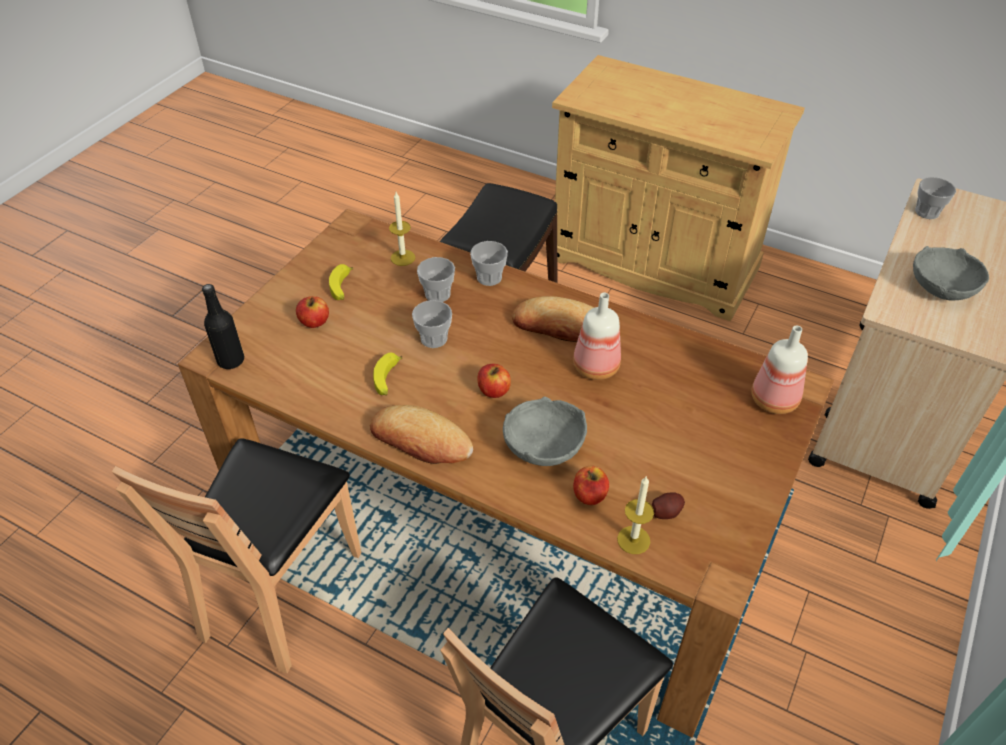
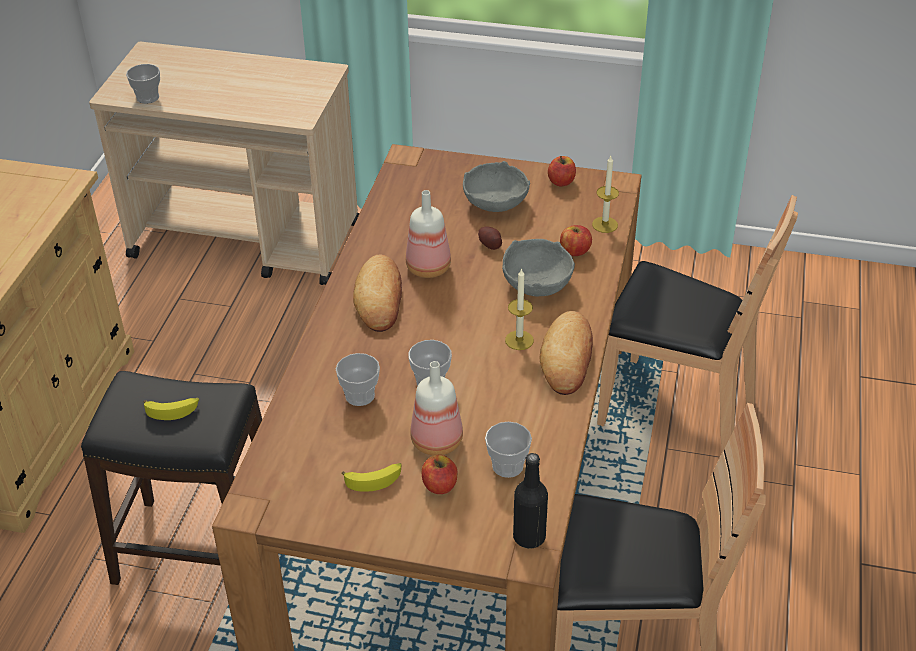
camera: 105 degrees left, 5 degrees down
(388, 380) = (502, 400): banana -> banana (173, 410)
(403, 257) = (303, 441): candle -> candle (519, 340)
(489, 277) = (319, 361): cup -> cup (507, 466)
(493, 390) = (485, 325): apple -> apple (561, 182)
(666, 511) = (570, 212): potato -> potato (490, 244)
(775, 399) = (428, 169): bottle -> bottle (435, 440)
(942, 288) = (261, 92): grey bowl -> grey bowl (496, 202)

